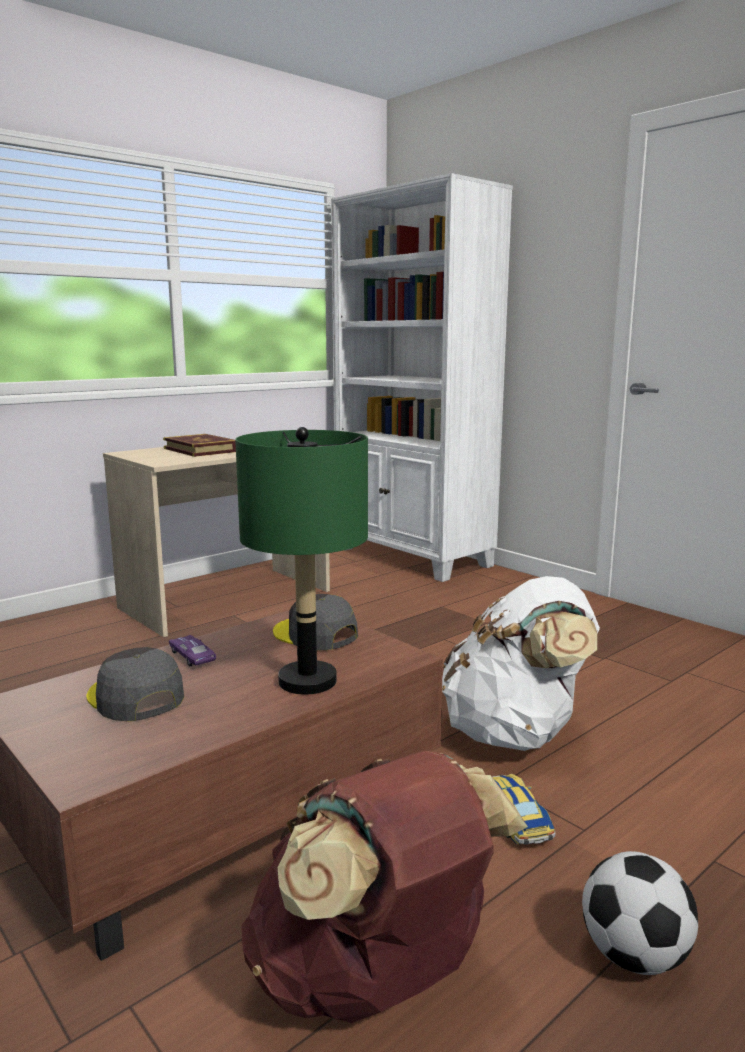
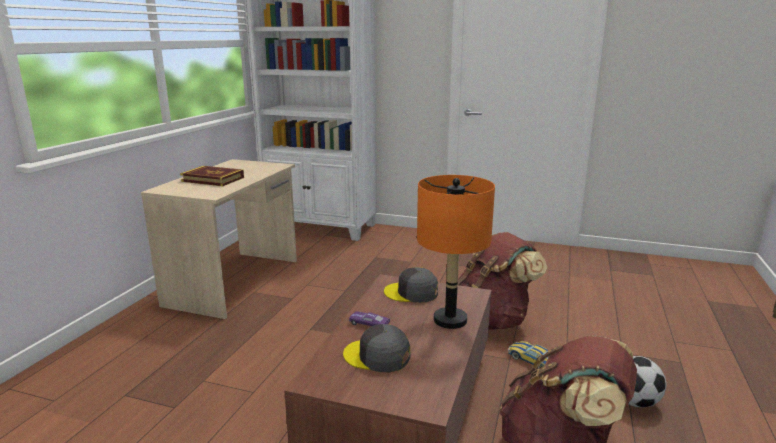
camera: 30 degrees left, 5 degrees up
(307, 681) = (450, 320): green table lamp -> orange table lamp
(515, 733) = (491, 320): white backpack -> brown backpack

